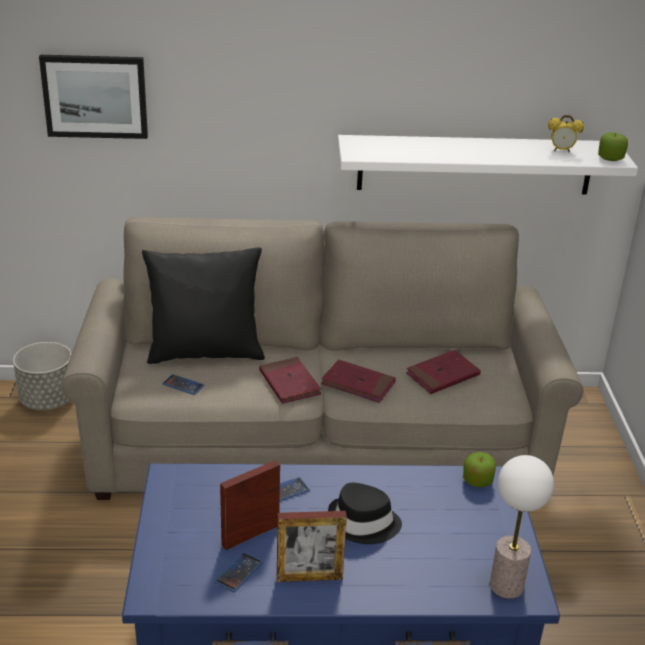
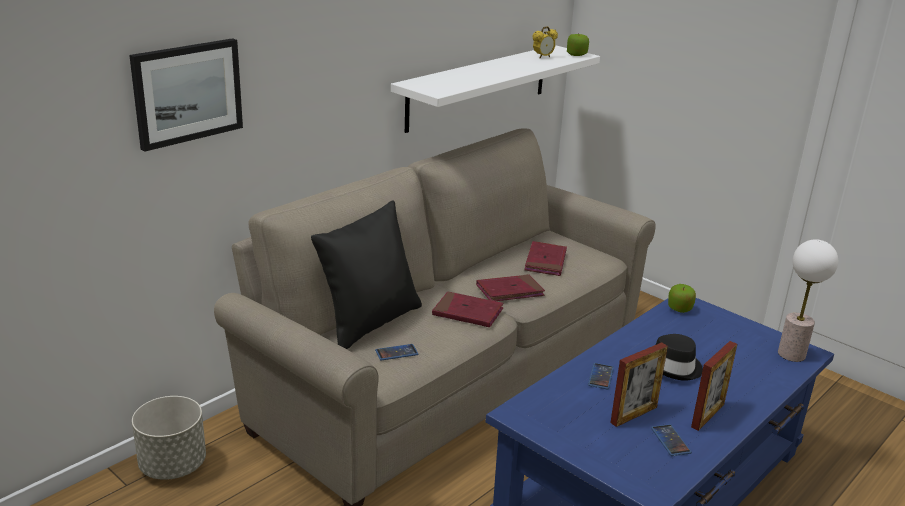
camera: 45 degrees left, 5 degrees down
(250, 535) = (633, 415): picture frame -> picture frame turned 135 degrees counterclockwise

